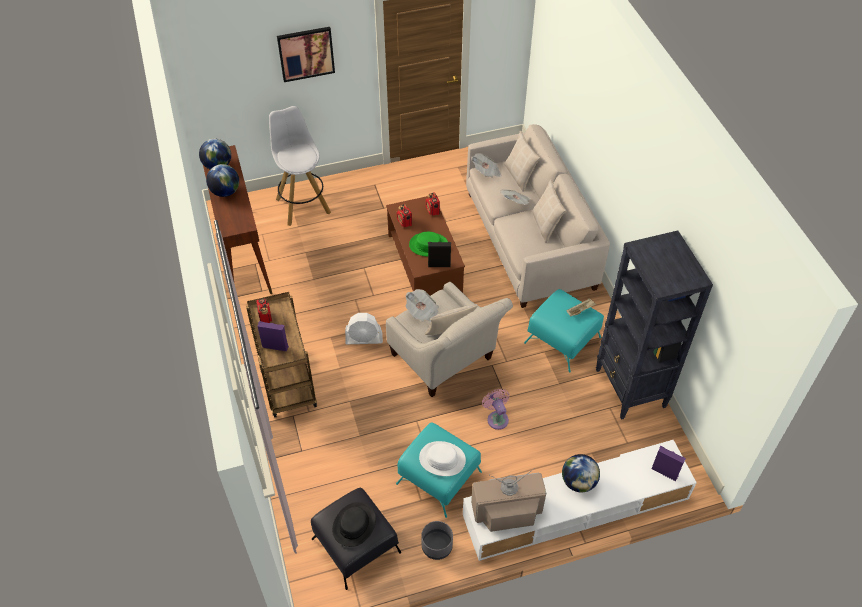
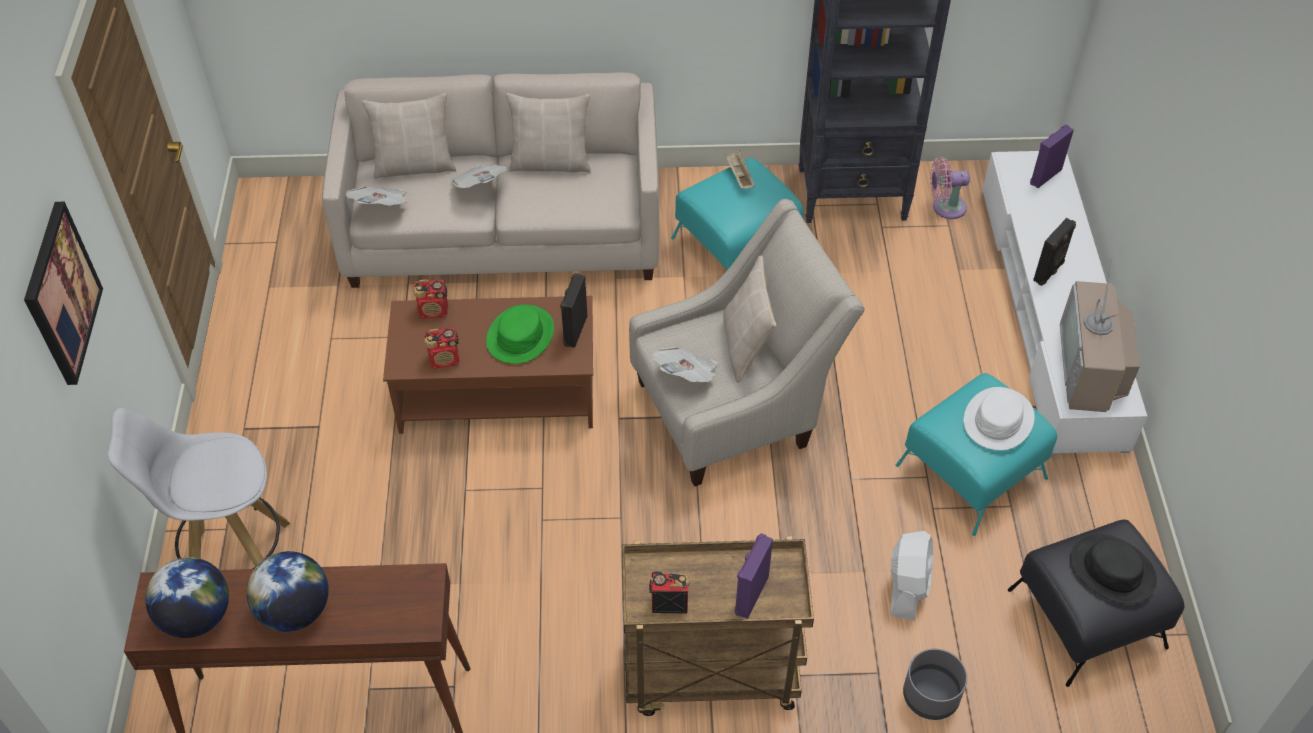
camera: 75 degrees left, 0 degrees up
(364, 339) = (645, 523): white fan -> white fan (907, 586)
(436, 546) = (1099, 502): grey planter -> grey planter (931, 696)
(497, 418) = (870, 367): pink fan -> pink fan (945, 207)
(578, 482) = (1049, 272): globe -> black speaker

